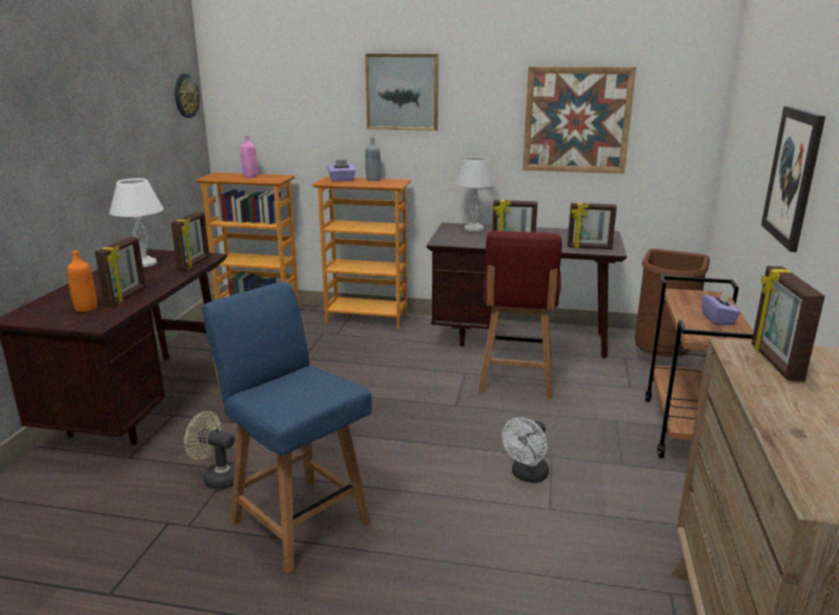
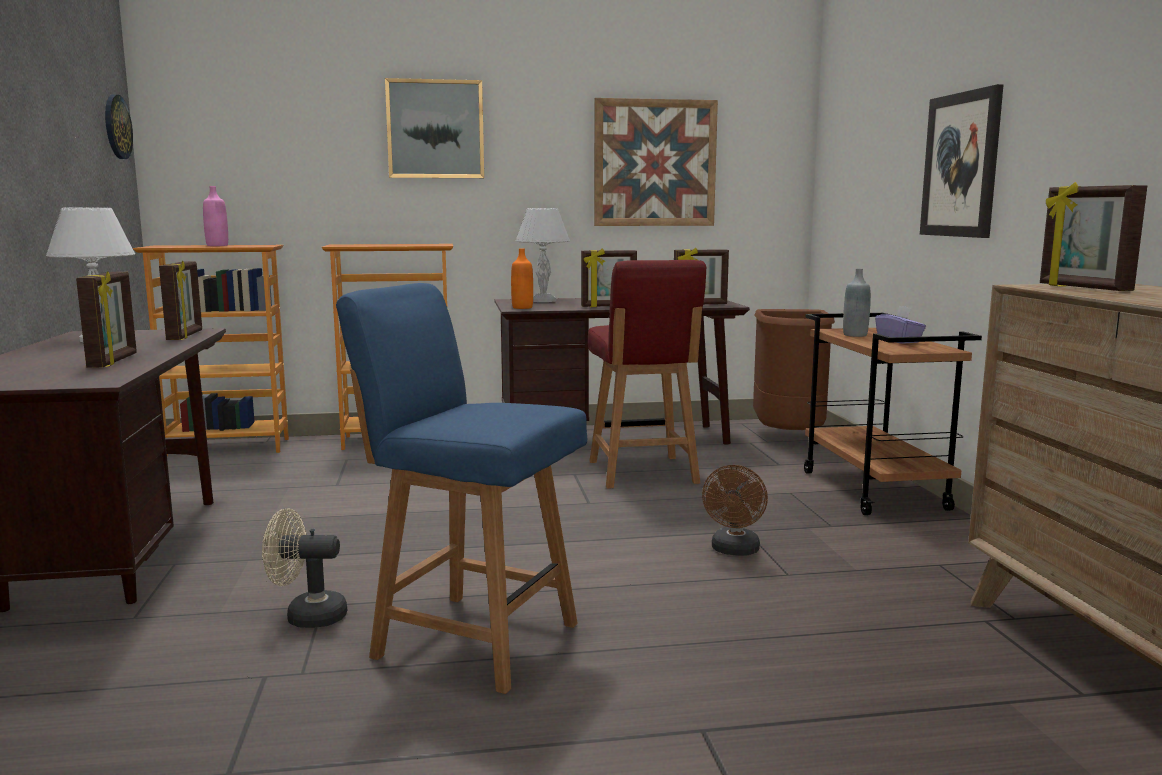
camera: 20 degrees left, 10 degrees down
(86, 308) = (57, 373): orange bottle -> orange bottle (522, 307)
(342, 180) = (358, 244): purple tissue box -> none
(373, 179) = (401, 244): grey bottle -> grey bottle (855, 335)
(527, 476) = (734, 551): white fan -> brown fan

